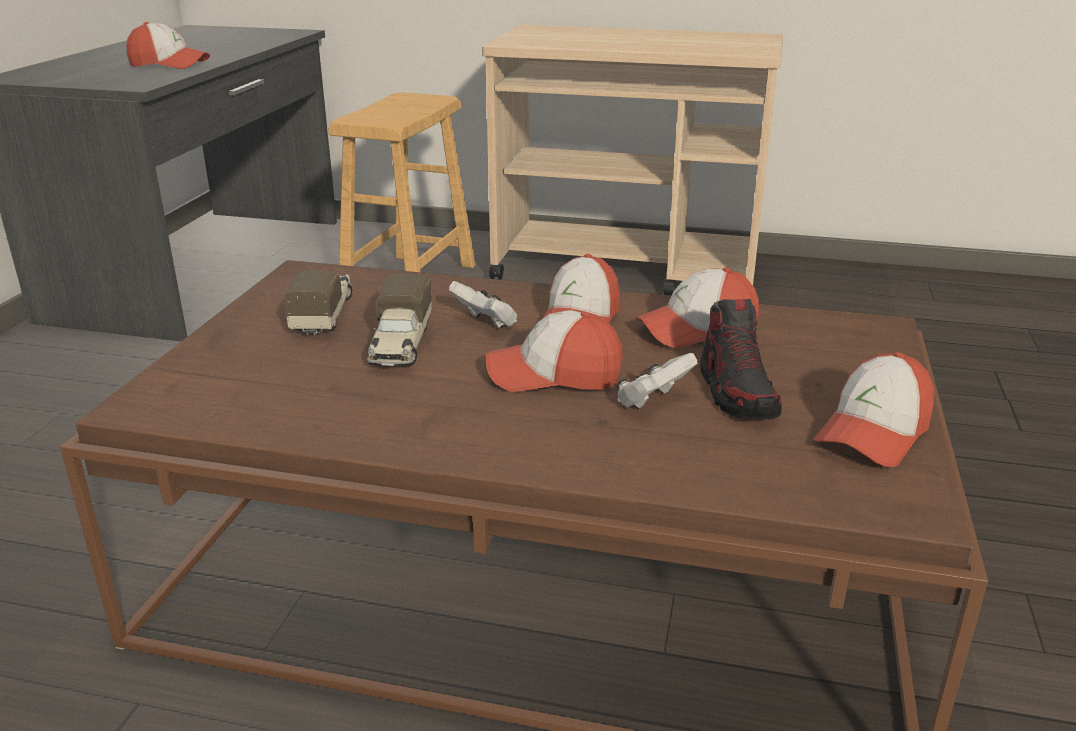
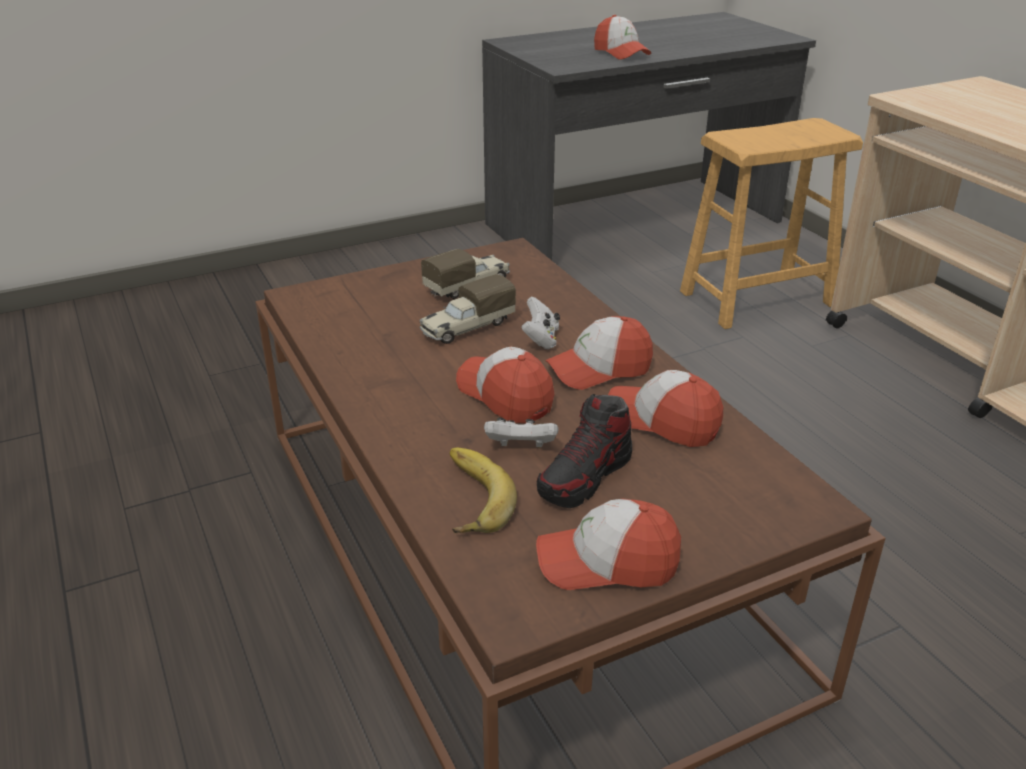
camera: 50 degrees right, 5 degrees up
(701, 458) = (468, 498): none -> banana

